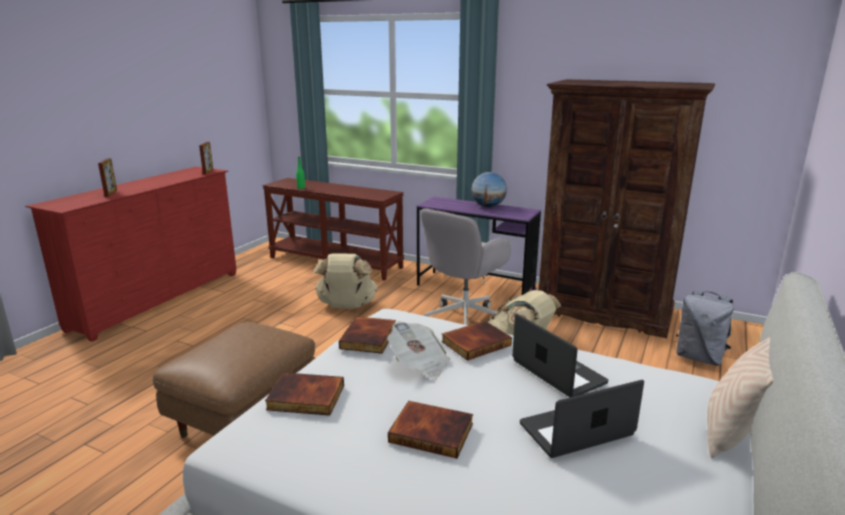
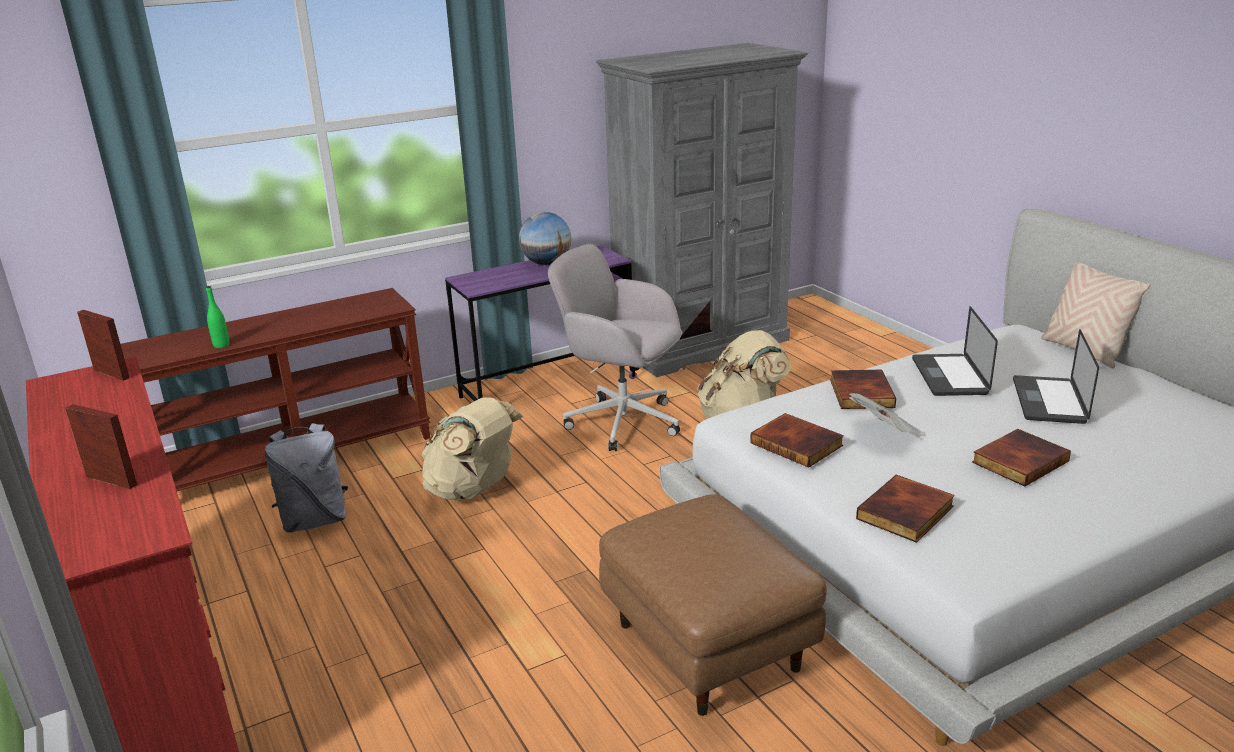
camera: 55 degrees left, 5 degrees up
(464, 319) = (622, 422): grey office chair -> grey office chair turned 135 degrees clockwise
(558, 372) = (949, 376): laptop -> laptop turned 90 degrees counterclockwise
(604, 311) = (701, 344): brown wardrobe -> grey wardrobe
(699, 358) = (838, 342): grey backpack -> grey backpack (315, 520)

